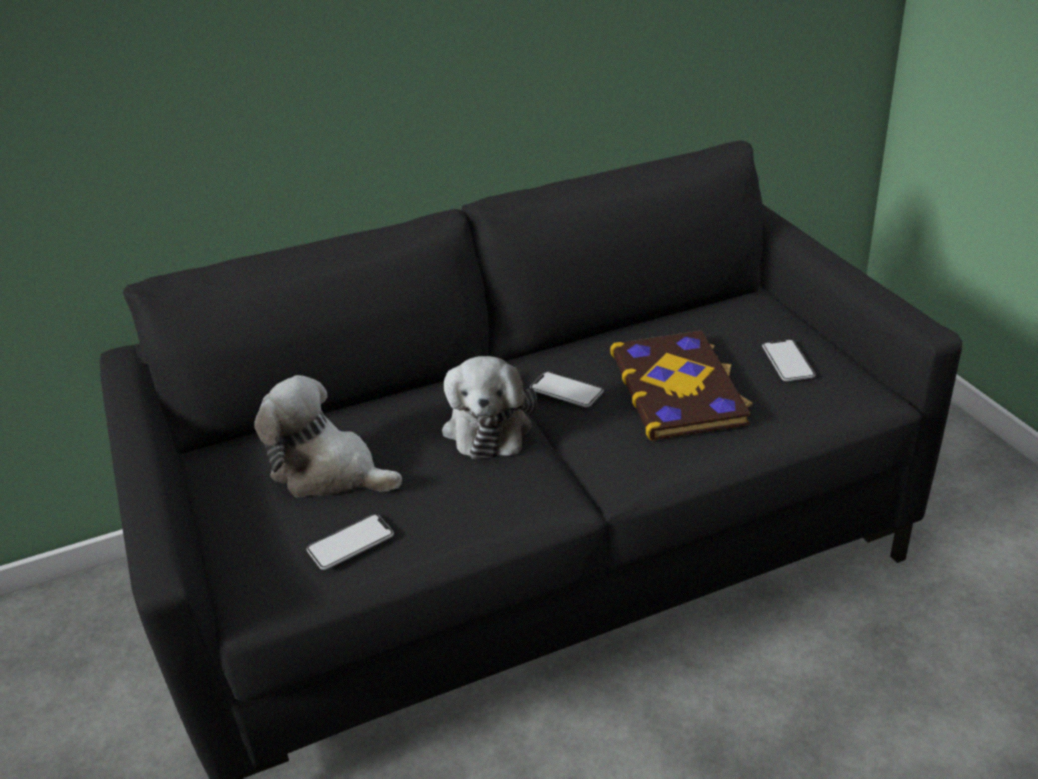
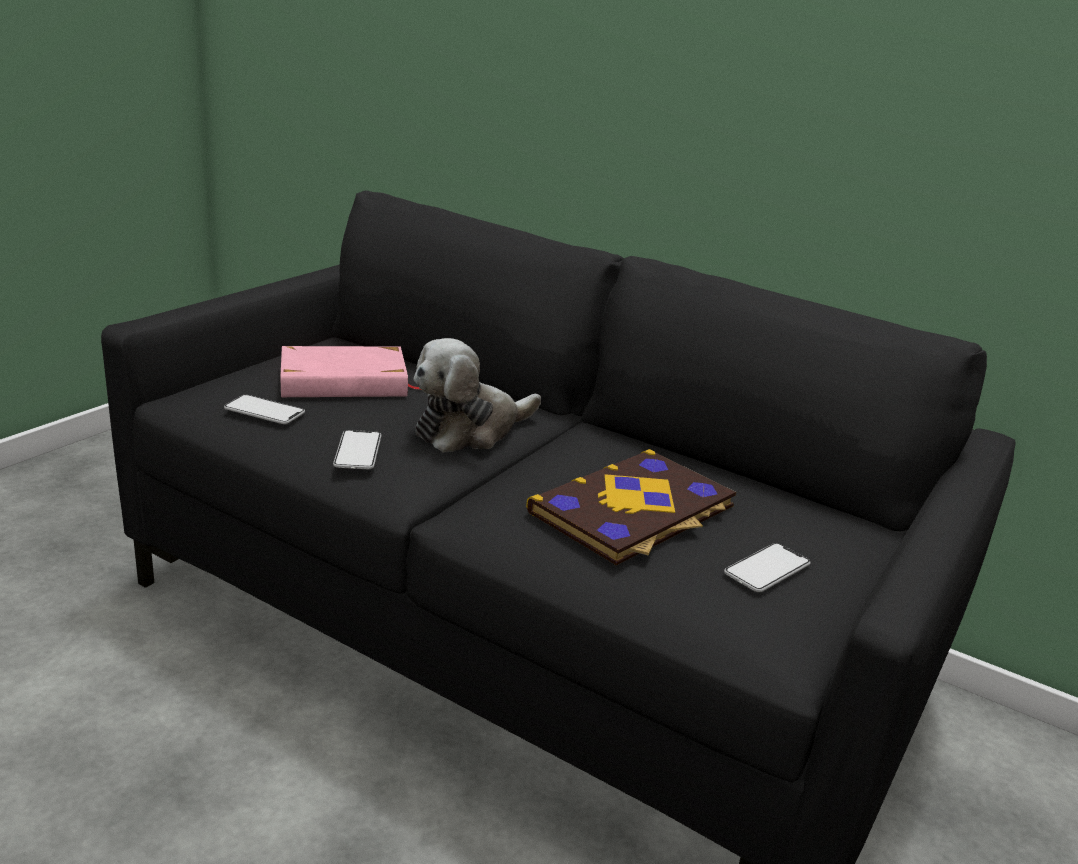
camera: 50 degrees right, 10 degrees down
(329, 472) = (344, 382): plush toy -> pink book
(566, 391) = (560, 453): phone -> phone (358, 451)

